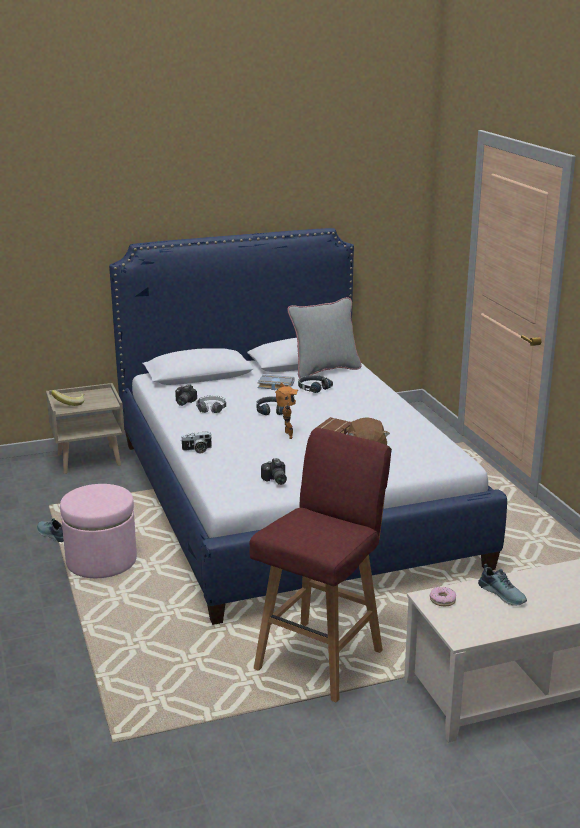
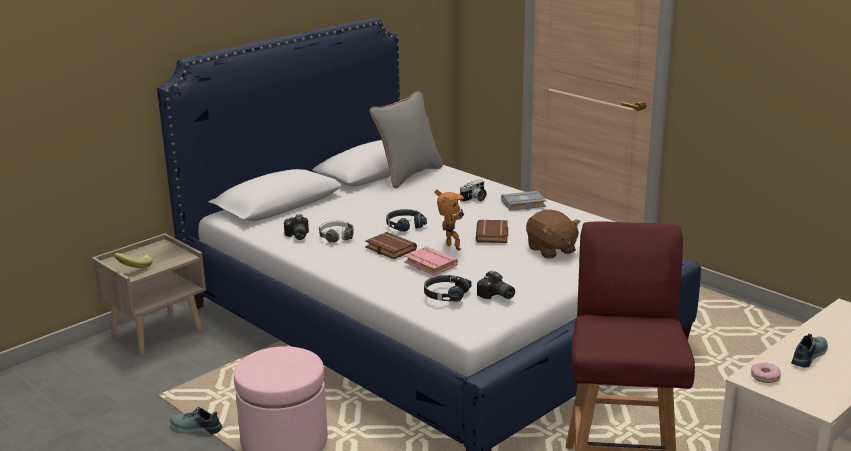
camera: 25 degrees left, 0 degrees up
(197, 450) = (374, 283): camera -> camera (474, 199)
(238, 426) = (389, 249): none -> brown book
(252, 444) = (428, 264): none -> pink book
(275, 385) = (375, 199): grey book -> grey book (523, 204)
(313, 388) = (418, 194): black headphones -> black headphones (445, 294)
(503, 594) = (807, 355): shoe -> shoe turned 75 degrees counterclockwise

